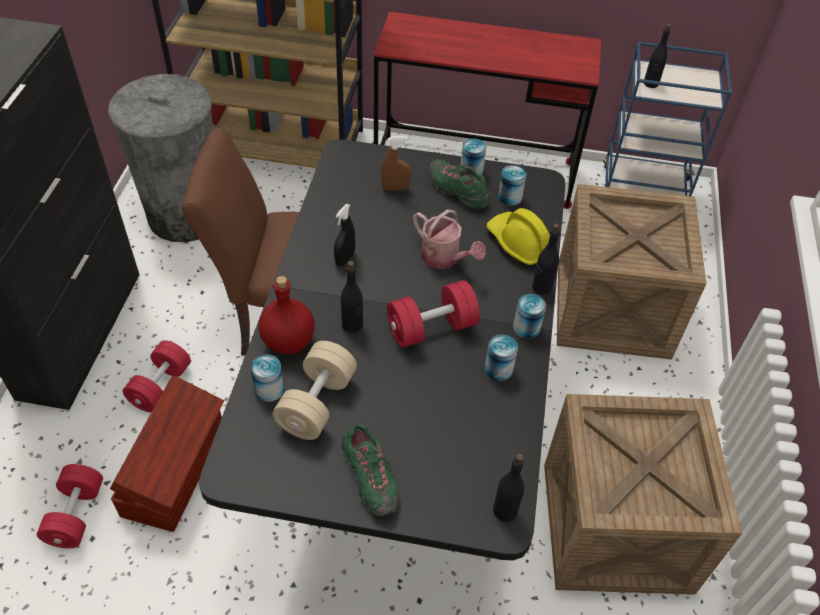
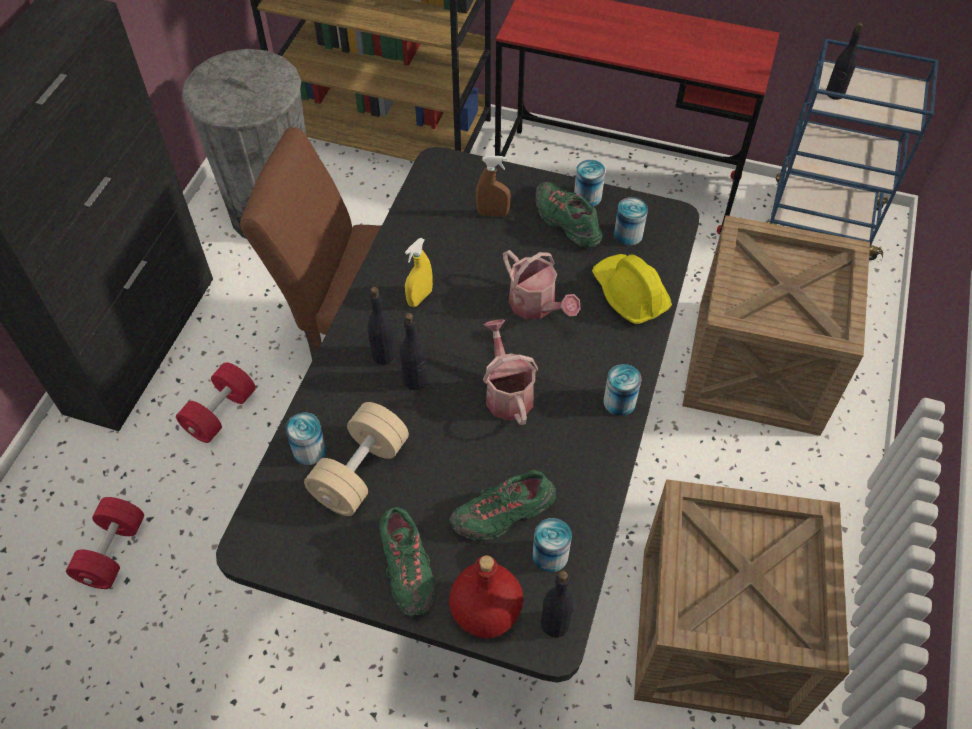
camera: 10 degrees right, 5 degrees up
(176, 470) = (226, 512): brown storage box -> none
(289, 342) = (340, 395): red bottle -> red bottle (486, 613)
(345, 258) = (420, 298): black spray bottle -> yellow spray bottle
(431, 328) = (507, 392): red dumbbell -> watering can
(446, 425) = (504, 513): none -> green shoe
(498, 369) = (577, 450): can -> can (550, 555)
(541, 287) = (646, 353): black bottle -> black bottle (383, 355)

